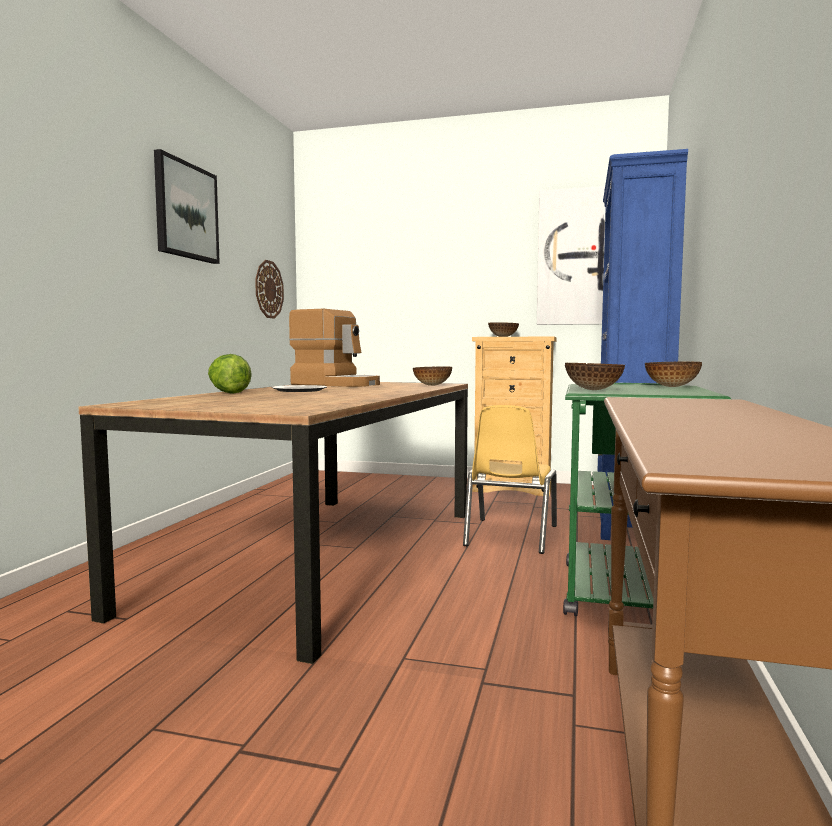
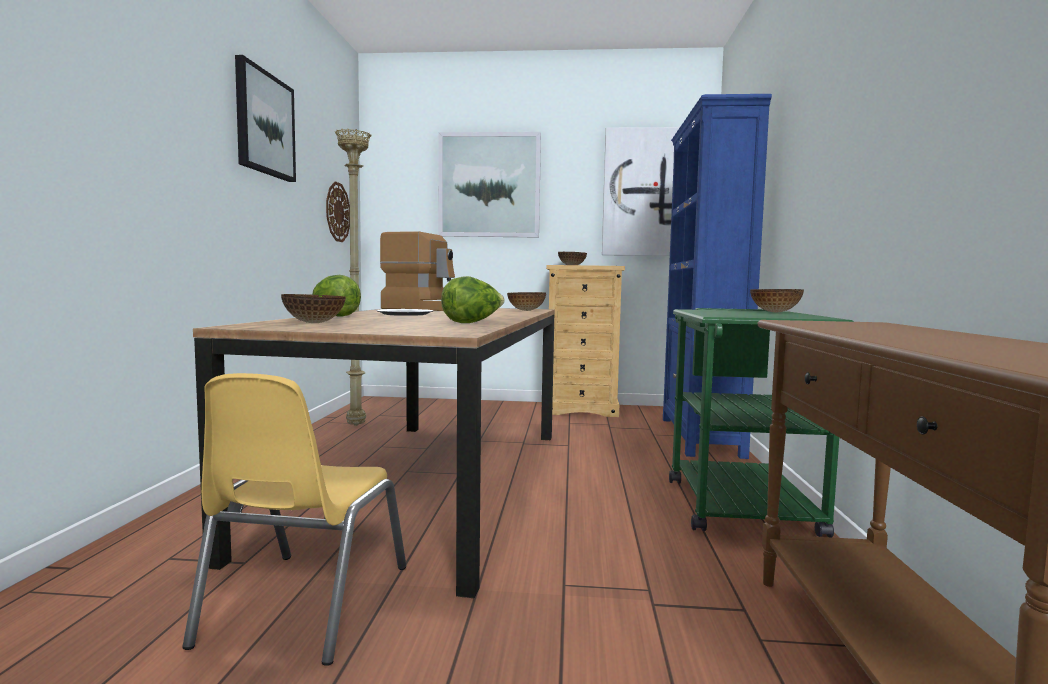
camera: 10 degrees left, 0 degrees up
(281, 498) = (357, 425): none -> beige floor lamp
(342, 400) = (472, 323): none -> lettuce
(420, 256) = (489, 185): none -> picture
(510, 536) = (602, 456): yellow chair -> yellow chair (304, 604)
(594, 390) = (718, 314): bowl -> bowl (315, 323)

